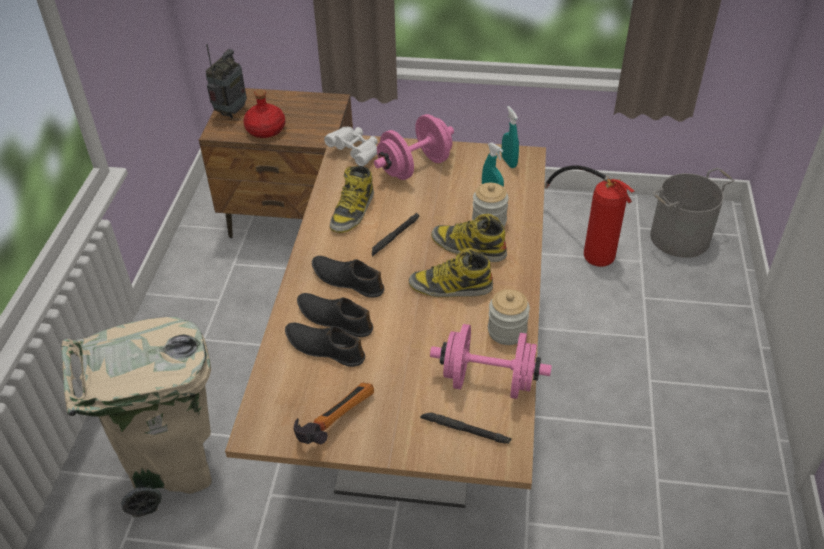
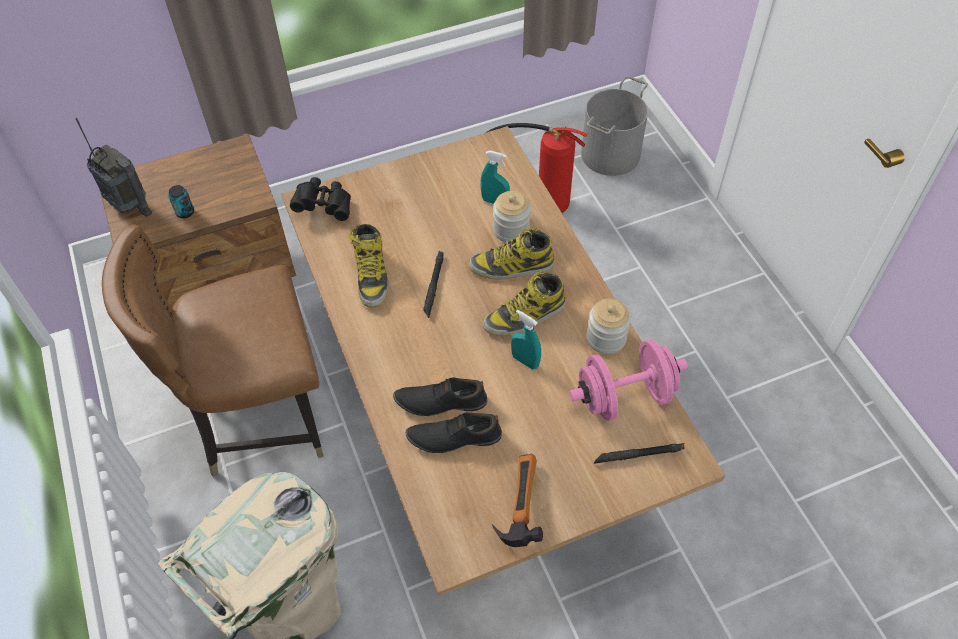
camera: 30 degrees left, 10 degrees up
(231, 112) = (128, 205): radio -> radio turned 135 degrees clockwise
(251, 318) = (259, 419): none -> brown chair
(265, 129) = (185, 212): red bottle -> can
(347, 280) = (422, 354): black shoe -> none
(355, 152) = (324, 206): white binoculars -> black binoculars
(415, 167) = (397, 198): pink dumbbell -> none
(509, 162) = (485, 156): turquoise spray bottle -> turquoise spray bottle (525, 361)

